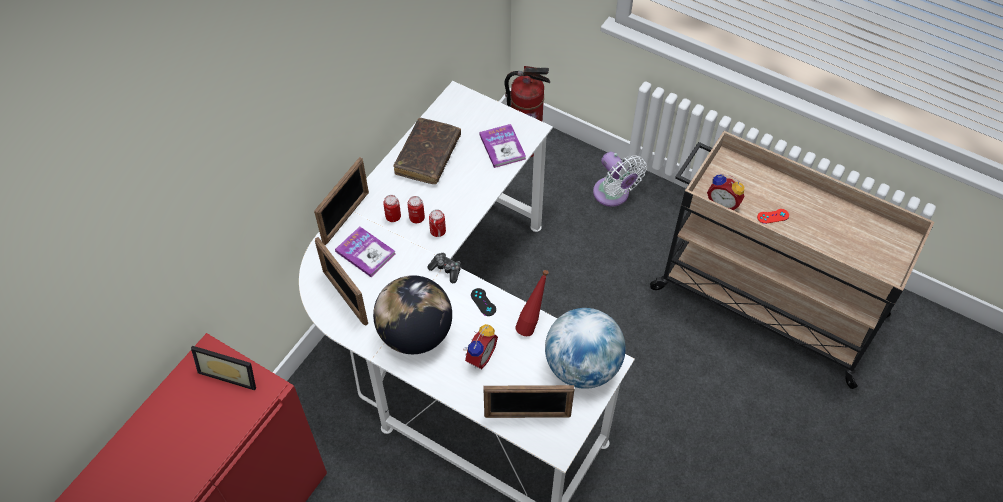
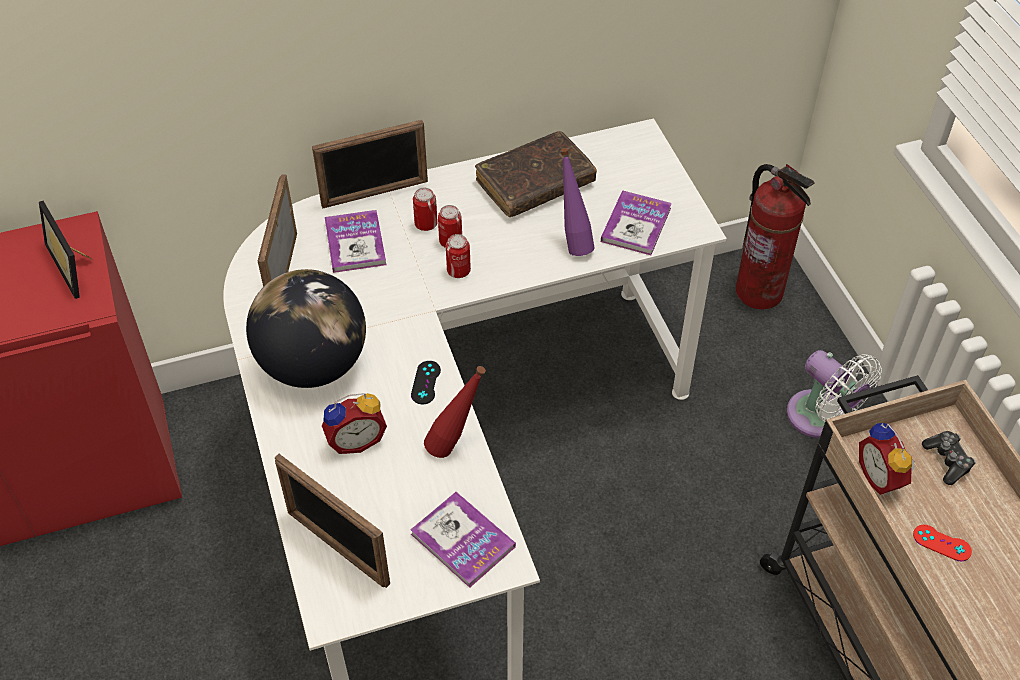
camera: 40 degrees right, 5 degrees down
(446, 270) = (422, 318): game controller -> game controller (947, 461)
(480, 177) = (573, 242): none -> purple bottle
(582, 367) = (462, 540): globe -> book
(613, 195) = (820, 419): white fan -> white fan turned 45 degrees counterclockwise

